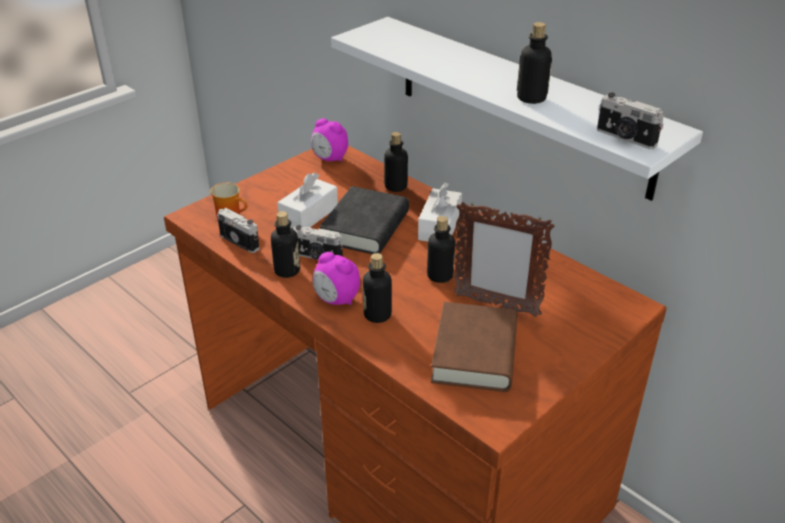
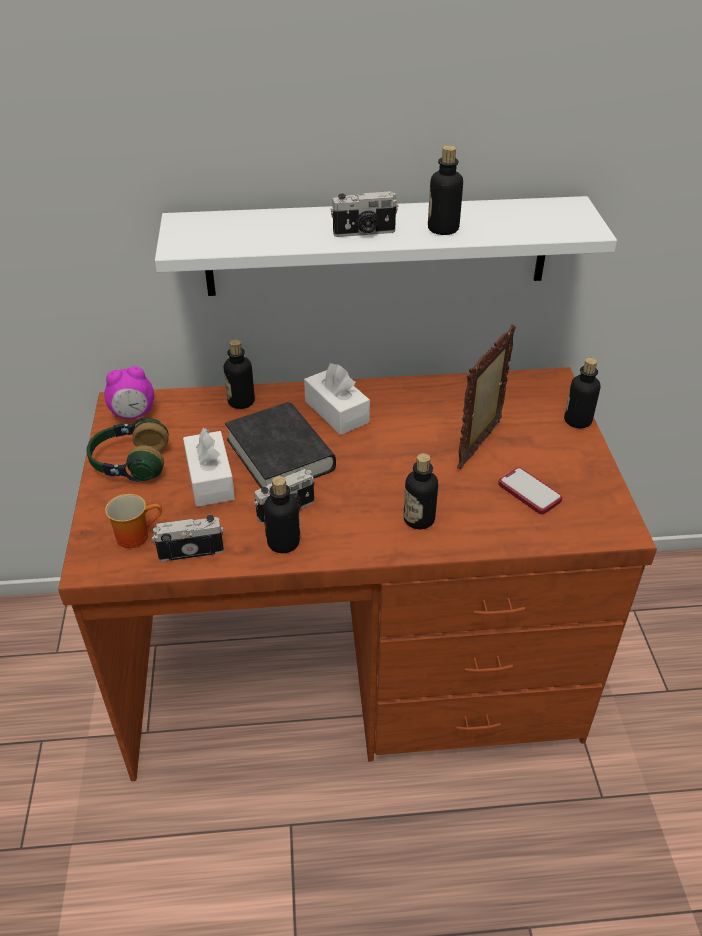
camera: 50 degrees left, 5 degrees up
(287, 181) = (130, 463): none -> headphones
(336, 300) = (368, 533): alarm clock -> none
(440, 275) = (406, 452): bottle -> bottle (577, 420)
(475, 354) = (529, 492): brown book -> phone
(496, 305) = (480, 445): picture frame -> picture frame turned 150 degrees clockwise
(625, 138) = (562, 226): camera -> camera (364, 232)

